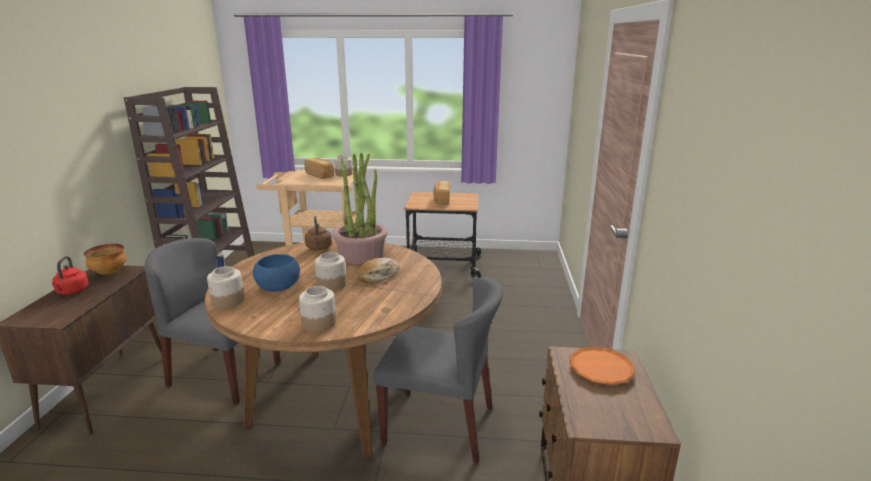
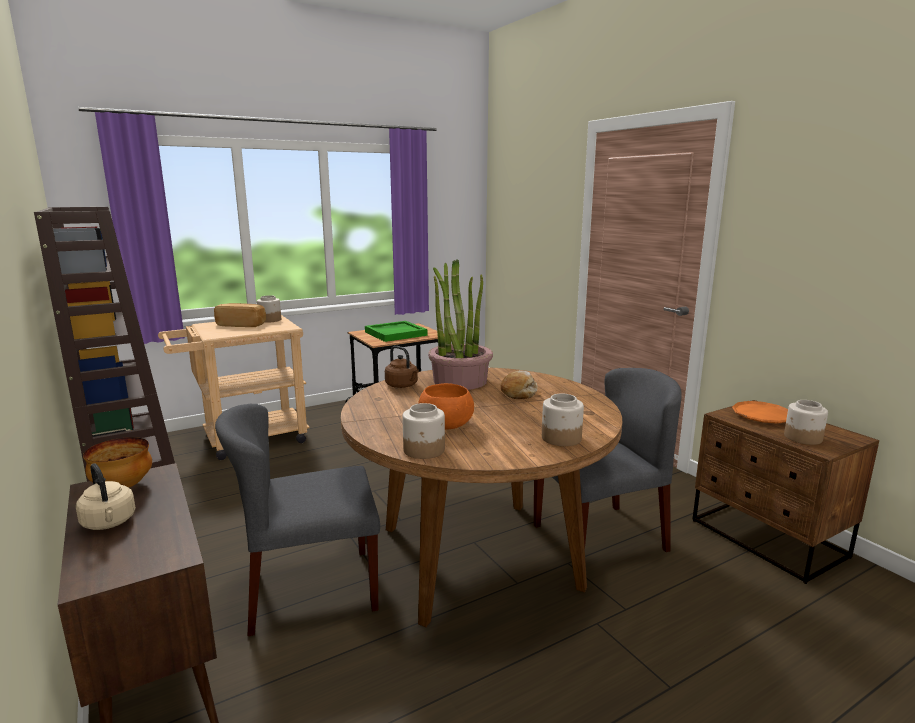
camera: 35 degrees left, 5 degrees down
(72, 291) = (109, 523): red kettle -> beige kettle
(278, 287) = (446, 424): blue bowl -> orange bowl
(331, 284) = (493, 409): jar -> jar (802, 438)
(441, 200) = (396, 333): bread -> green tray

